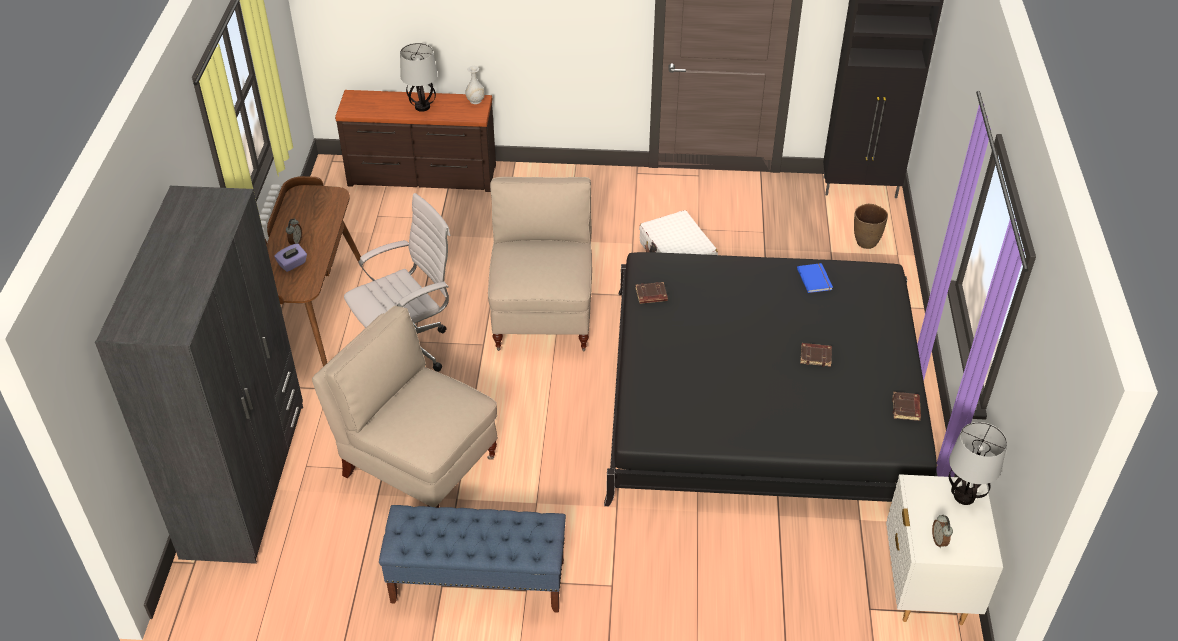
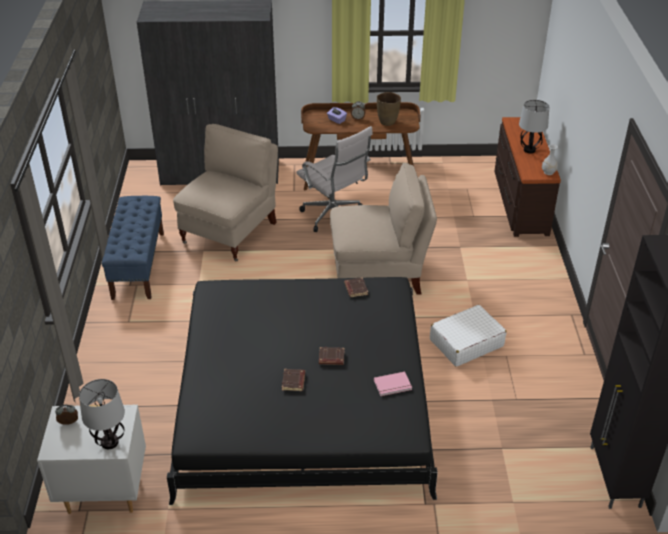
camera: 85 degrees right, 5 degrees down
(815, 279) = (393, 385): blue book -> pink book
(865, 242) = (524, 476): brown vase -> brown vase (387, 122)
(906, 408) = (233, 436): brown book -> brown book (331, 358)

